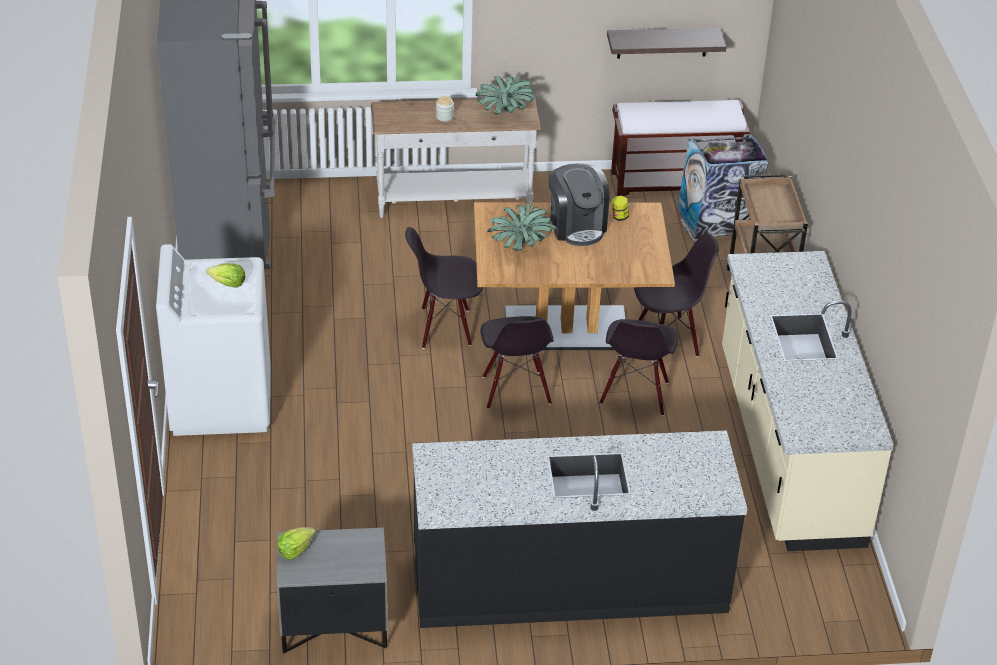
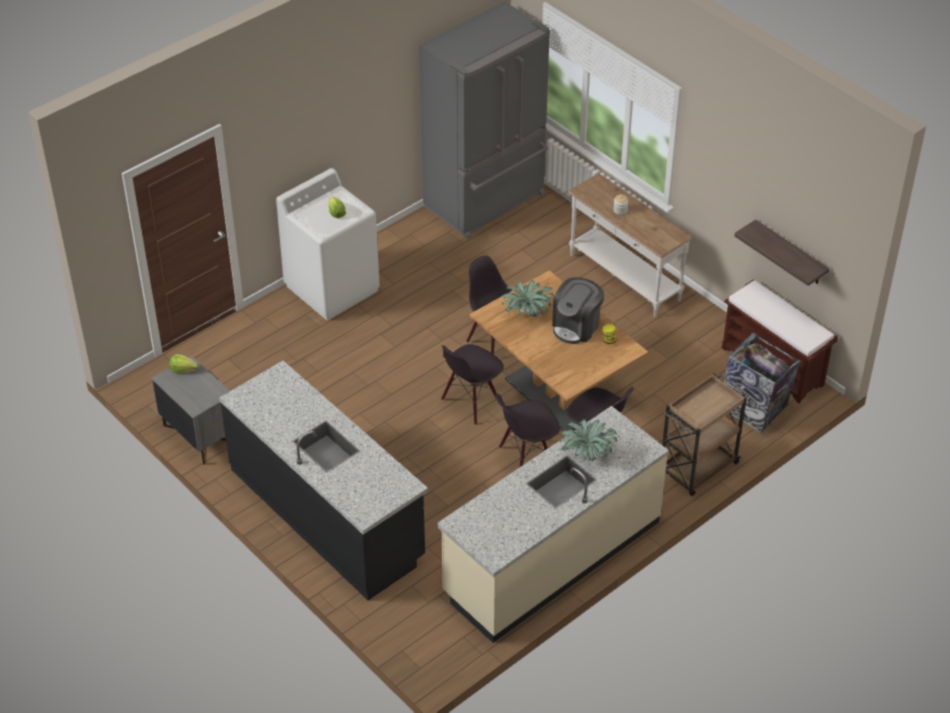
camera: 55 degrees right, 5 degrees up
(505, 113) = (657, 233): potted plant -> potted plant (587, 454)

